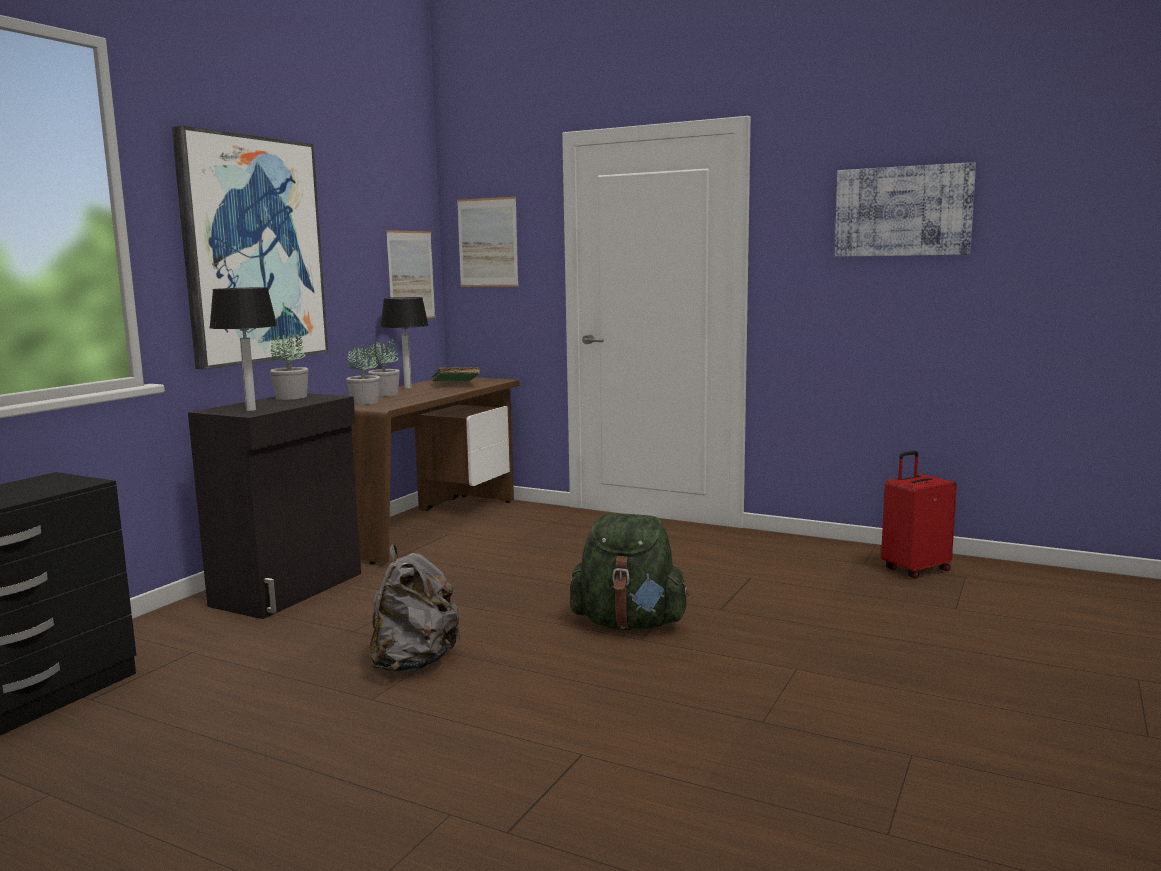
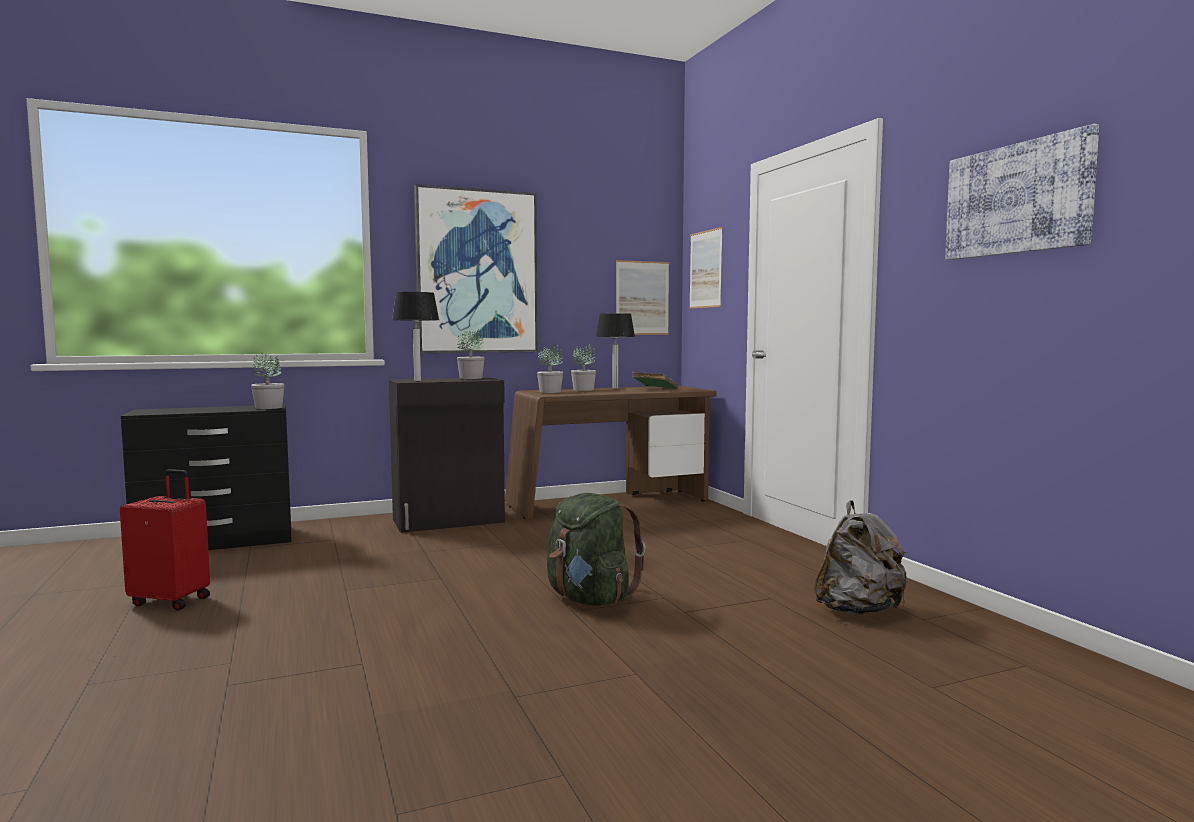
camera: 40 degrees right, 5 degrees down
(67, 481) = (268, 407): none -> potted plant
(414, 663) = (410, 578): grey backpack -> grey backpack (858, 611)
(915, 569) = (973, 641): red suitcase -> red suitcase (171, 600)

